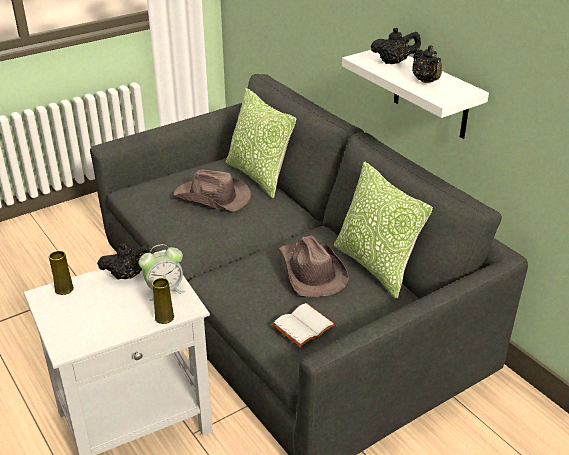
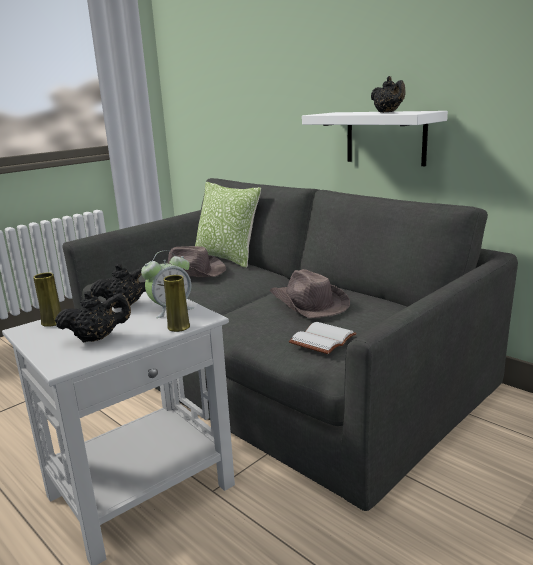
camera: 10 degrees left, 15 degrees down
(375, 266) = (367, 294): pillow -> none
(394, 62) = (349, 112): black teapot -> black teapot (97, 338)

